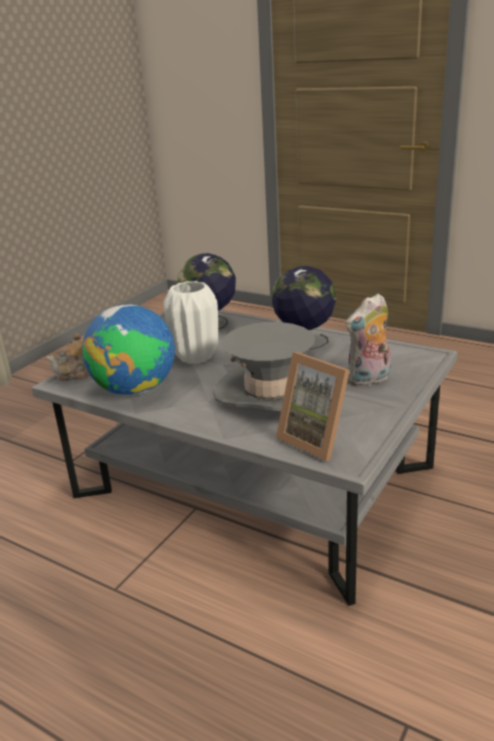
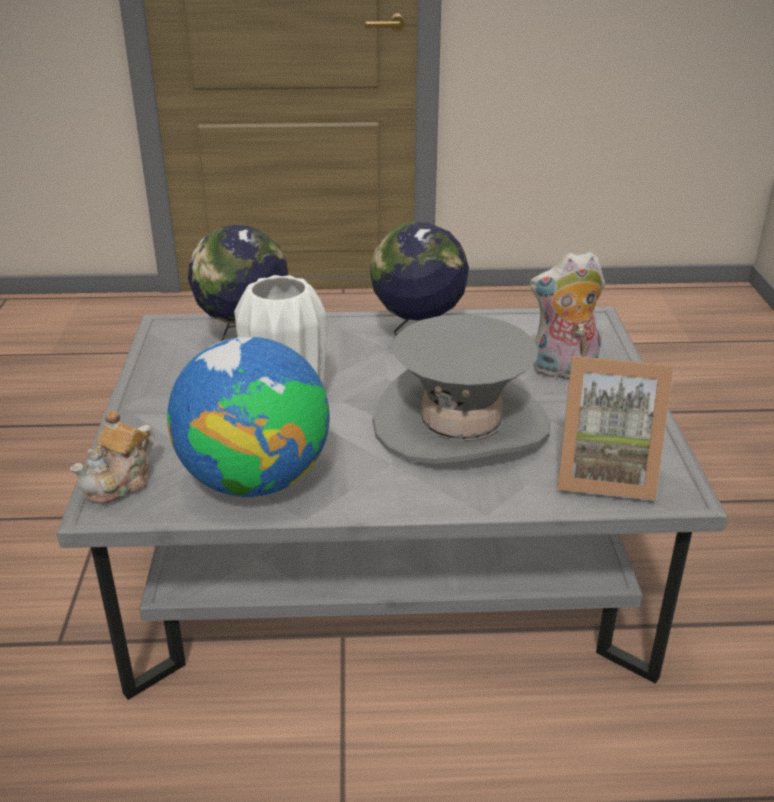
camera: 35 degrees left, 5 degrees up
(369, 380) = (563, 372): plush toy -> plush toy turned 60 degrees clockwise

